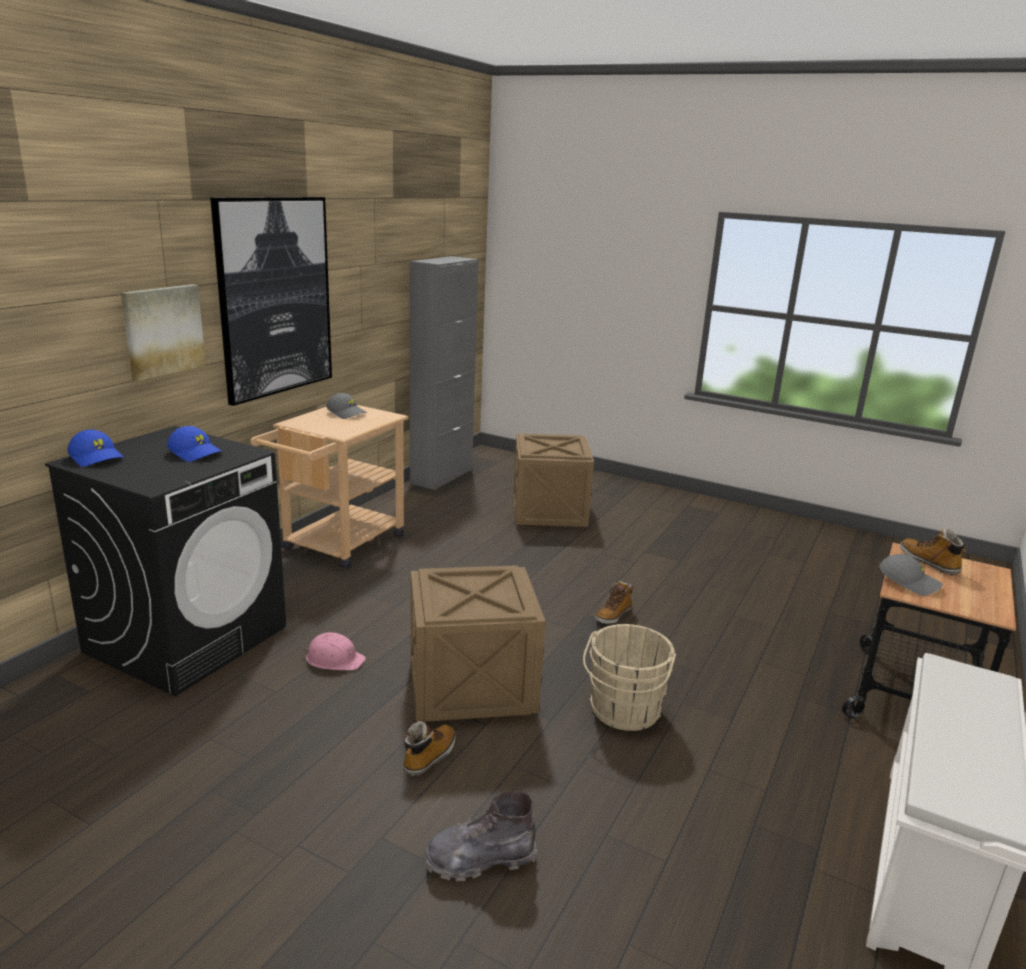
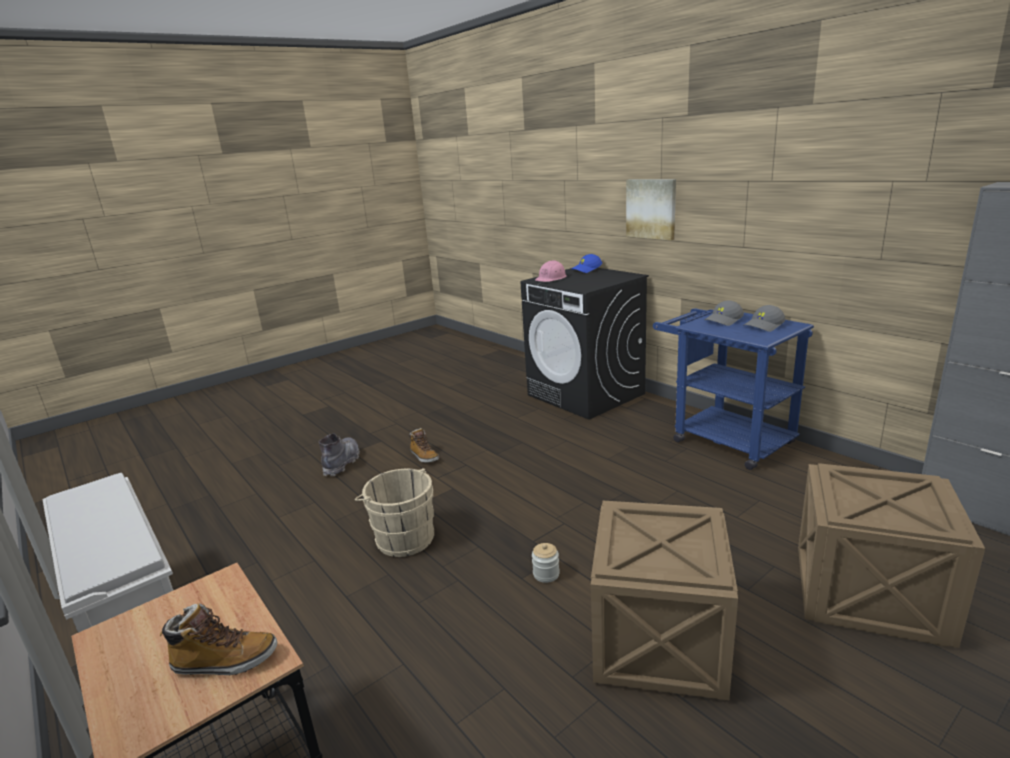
camera: 115 degrees right, 0 degrees up
(196, 453) = (588, 281): blue cap -> none
(275, 297) = (750, 200): picture -> none
(334, 659) = (541, 434): pink hard hat -> pink hard hat (551, 278)
(337, 547) = (723, 439): beige cart -> blue cart
(473, 686) = (480, 478): crate -> crate (659, 641)
(613, 615) = (546, 574): boot -> jar
(909, 582) = (222, 602): grey cap -> grey cap (724, 320)

